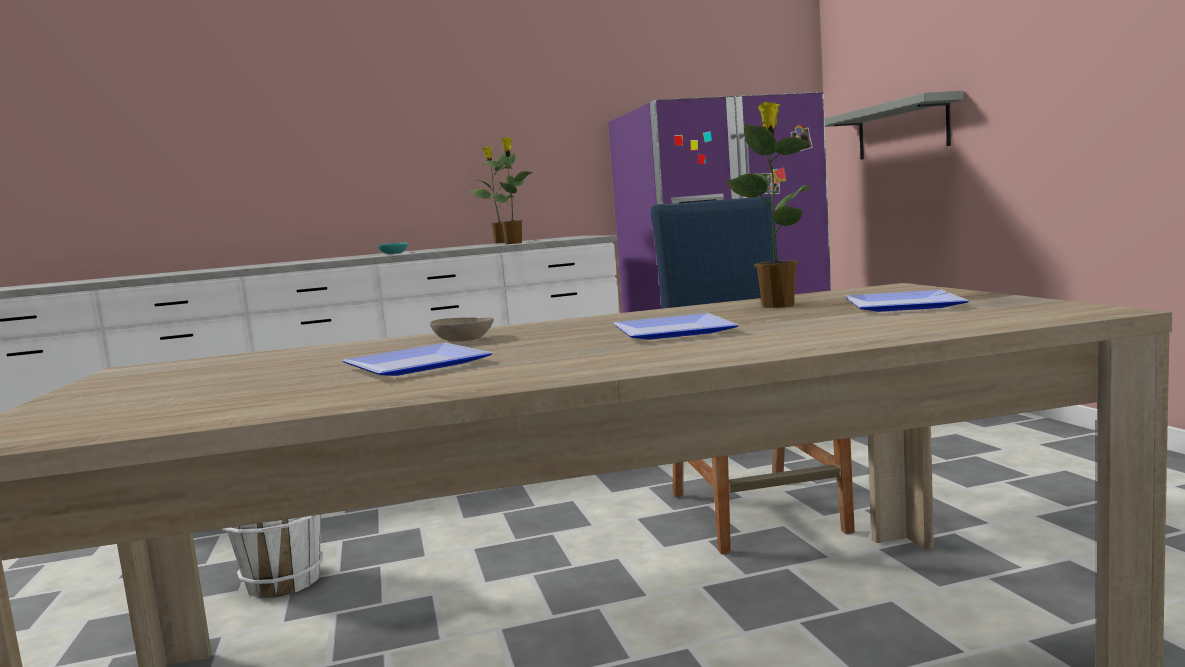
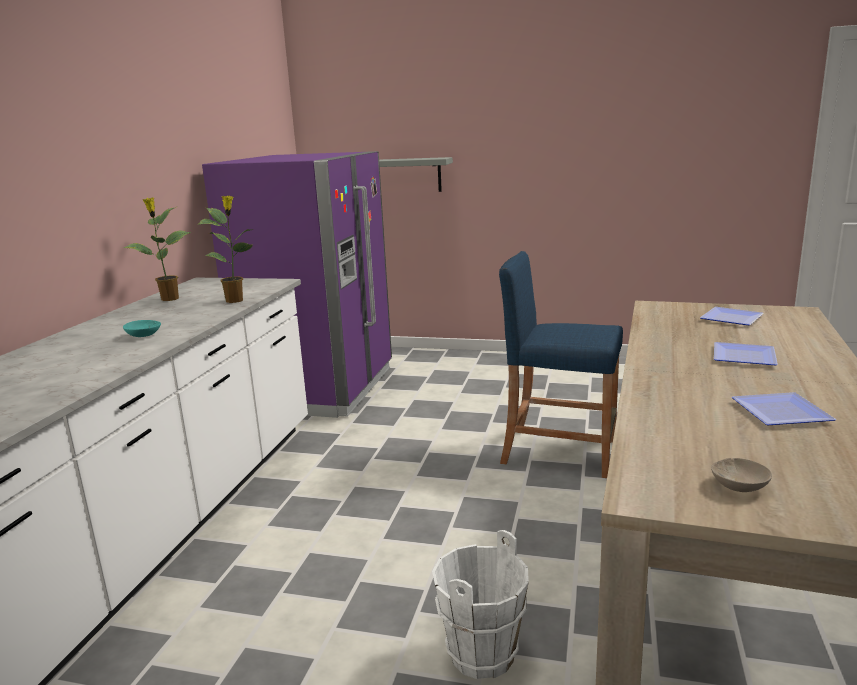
camera: 60 degrees left, 10 degrees up
(461, 340) = (685, 394): beige bowl -> beige bowl (740, 487)
(778, 305) = (677, 328): potted plant -> none

